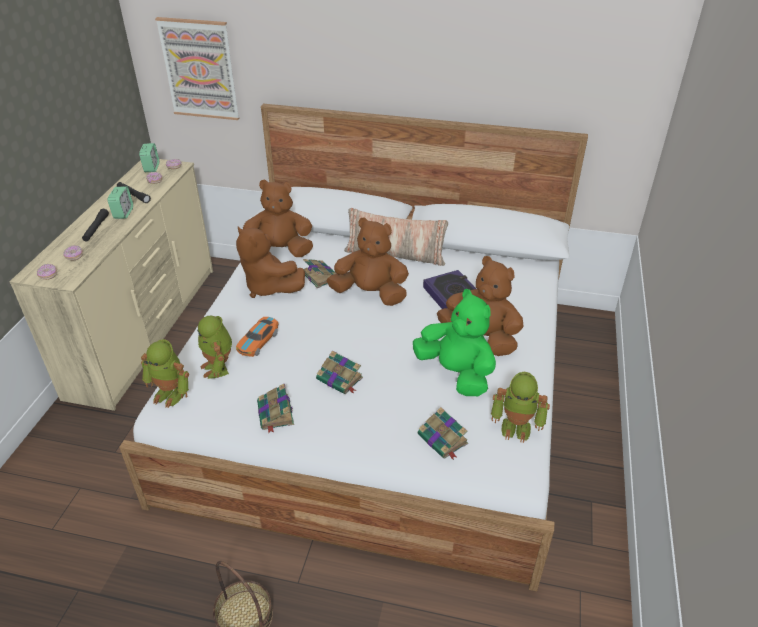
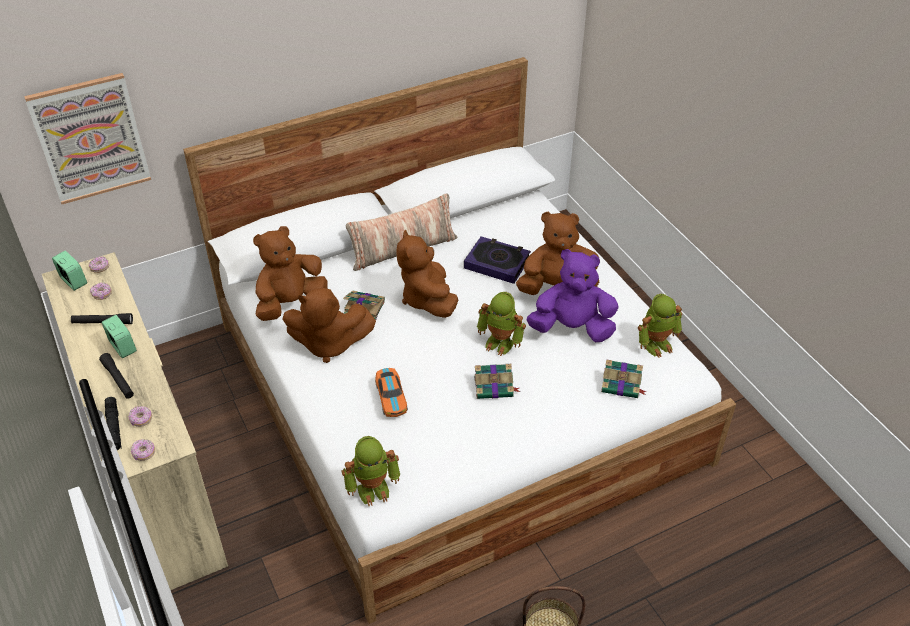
camera: 40 degrees left, 5 degrees up
(56, 253) = (114, 428): none -> black flashlight
(219, 368) = (388, 440): toy robot -> toy robot (501, 342)
(275, 414) = (481, 447): book -> none
(370, 294) = (427, 299): brown plush toy -> brown plush toy turned 75 degrees counterclockwise
(456, 373) = (572, 328): green plush toy -> purple plush toy

